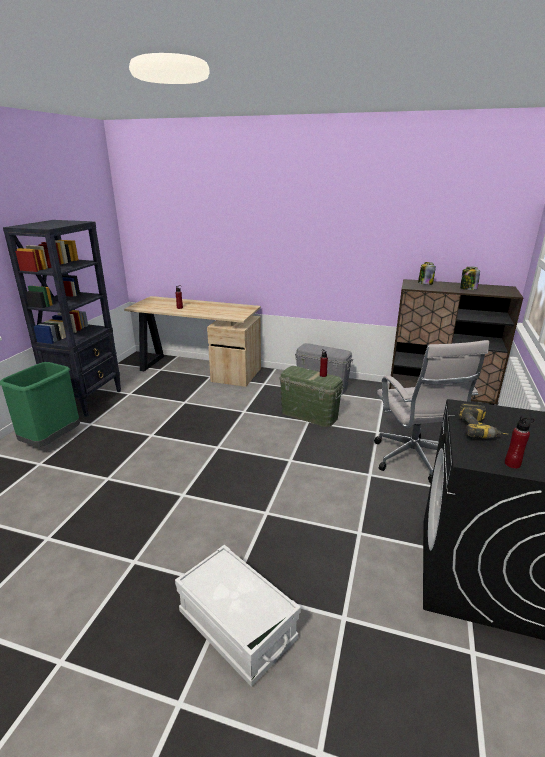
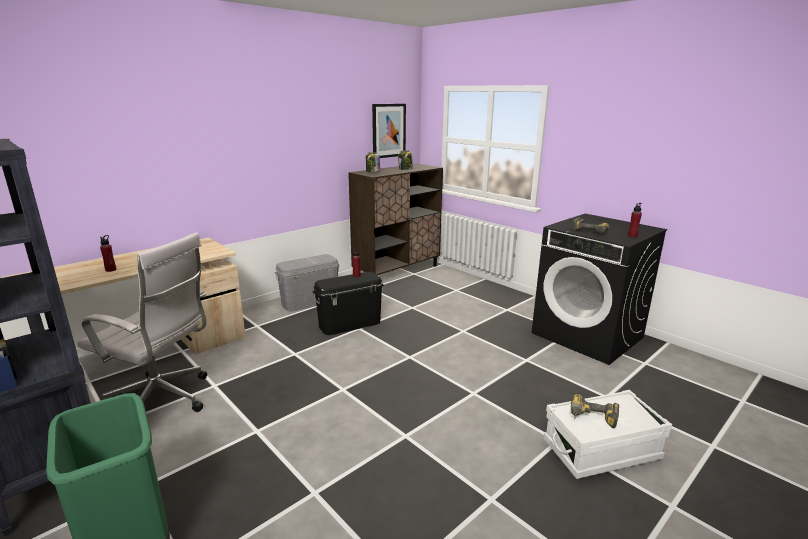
camera: 60 degrees left, 5 degrees down
(221, 582) = (592, 419): none -> power drill
(309, 415) = (350, 324): green storage box -> black storage box
(413, 460) = (462, 309): white office chair -> white office chair (163, 401)
(474, 240) = (388, 130): none -> picture

